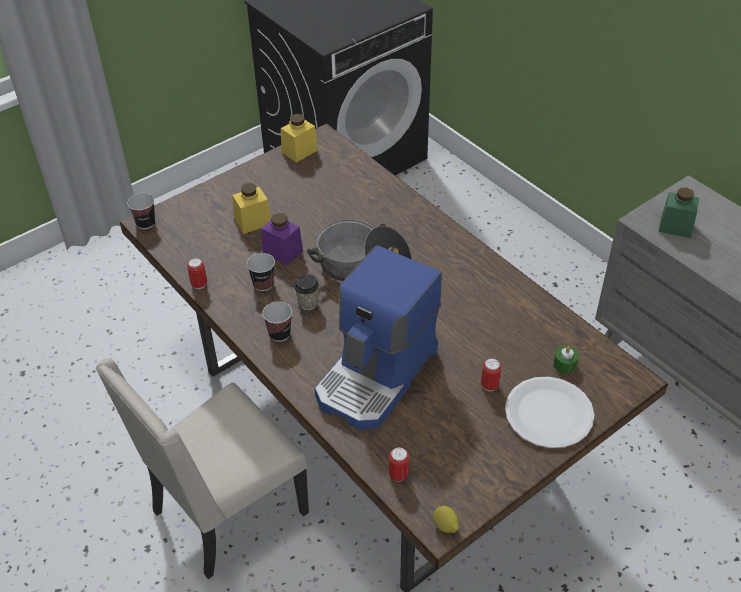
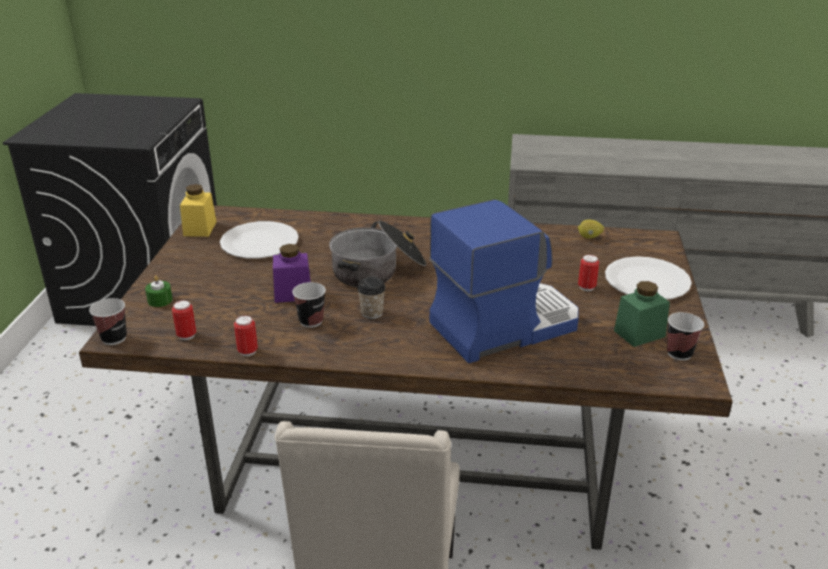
camera: 45 degrees left, 15 degrees down
(253, 221) = (230, 288): yellow jar -> none
(279, 334) = (381, 343): cup -> cup (679, 353)
(320, 189) = (259, 242): none -> white plate
(377, 376) = (504, 325): coffee machine -> coffee machine turned 105 degrees counterclockwise
(398, 475) = (622, 371): can -> can (186, 335)
(445, 526) = (702, 378): lemon -> lemon (589, 237)
(565, 364) = (609, 252): green candle -> green candle (160, 300)
(675, 226) = (549, 158): green jar -> green jar (639, 333)

